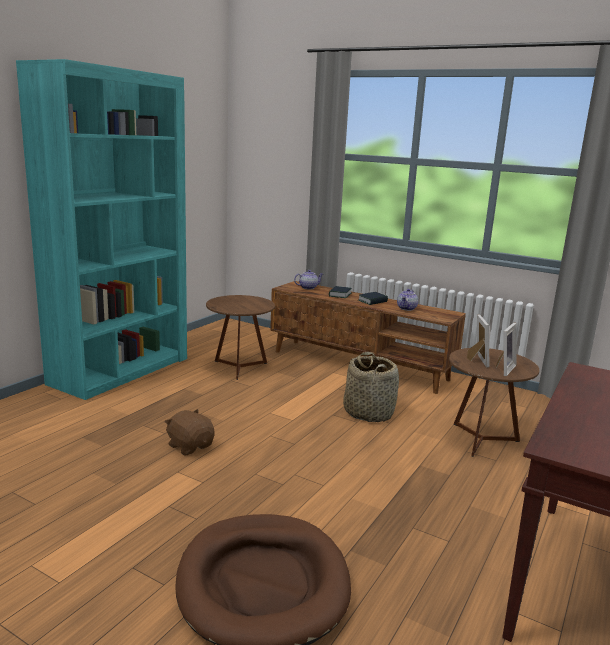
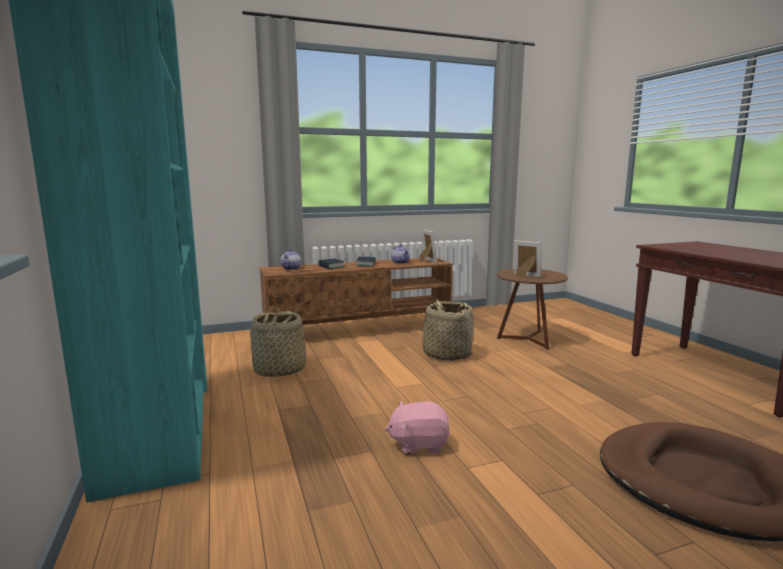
camera: 50 degrees left, 5 degrees down
(190, 446) = (418, 444): brown plush toy -> pink plush toy
(239, 367) = (279, 370): brown side table -> basket
(502, 369) = (547, 275): picture frame -> picture frame (426, 261)

